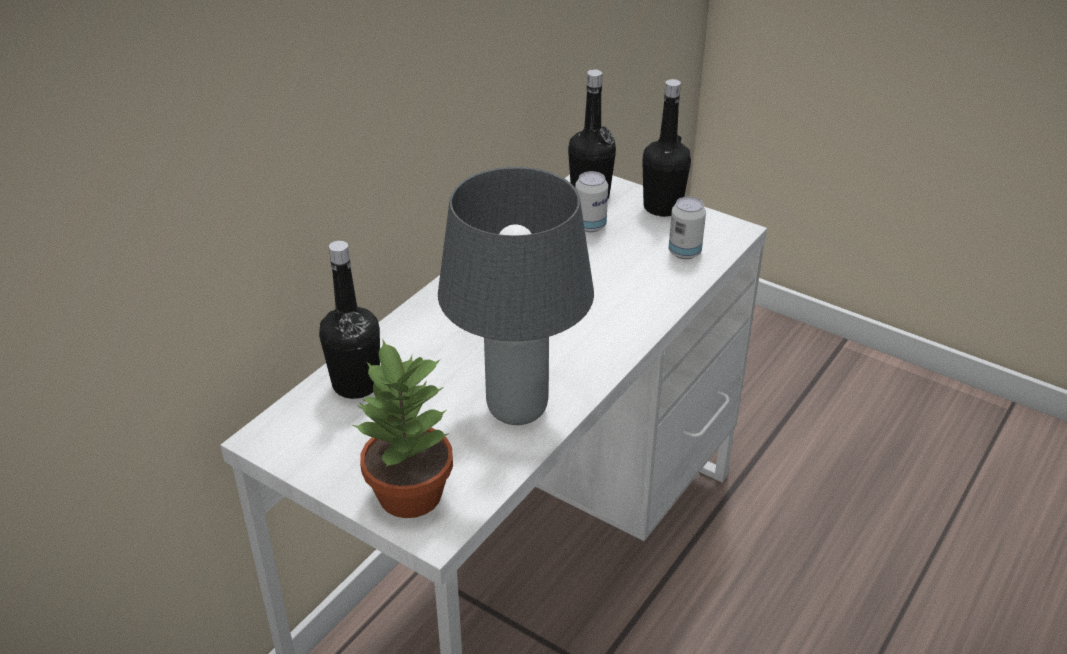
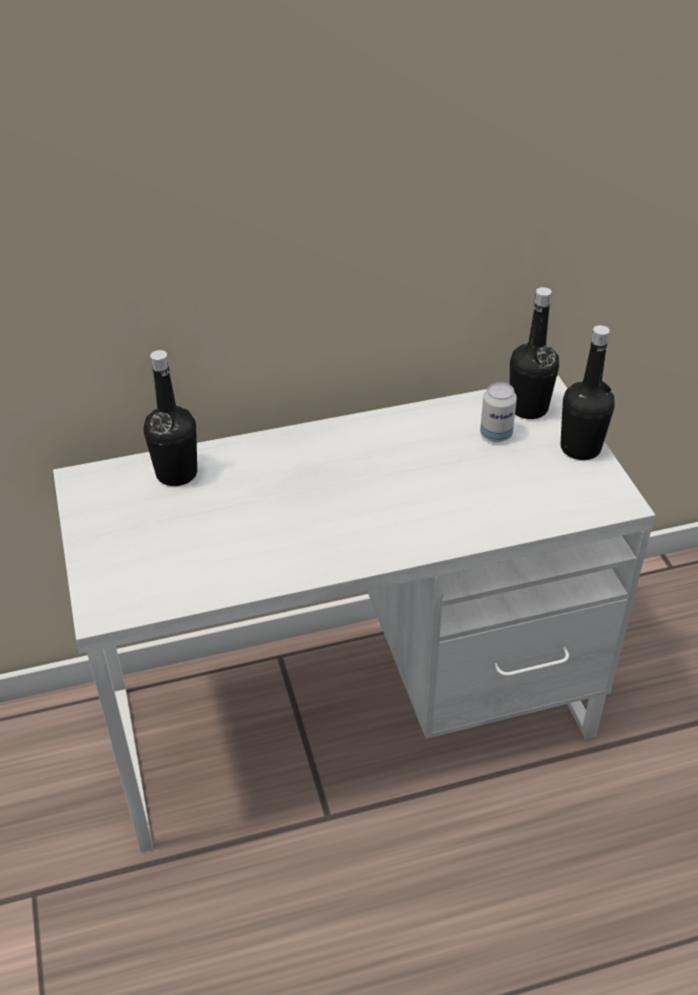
camera: 40 degrees right, 5 degrees up
(410, 496) = (116, 576): potted plant -> none
(518, 410) = (257, 557): grey table lamp -> none
(684, 252) = (547, 499): can -> none

